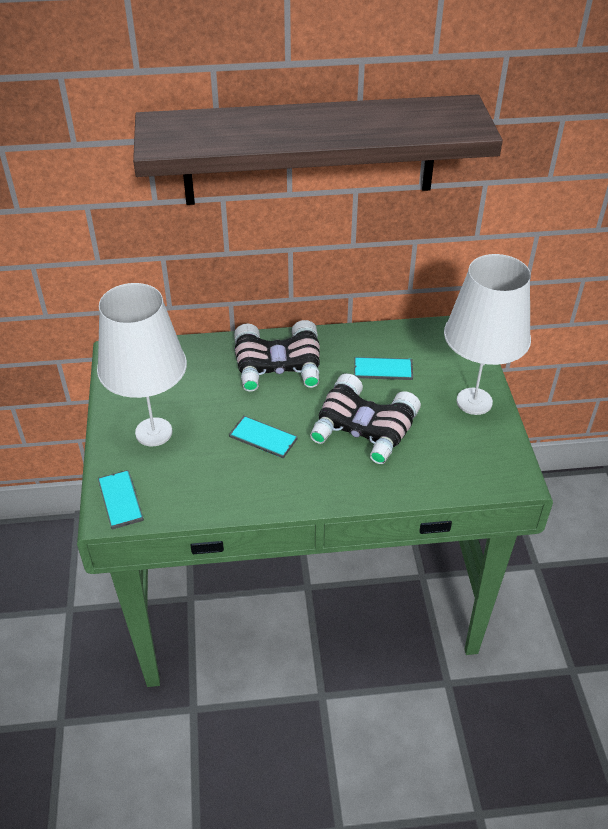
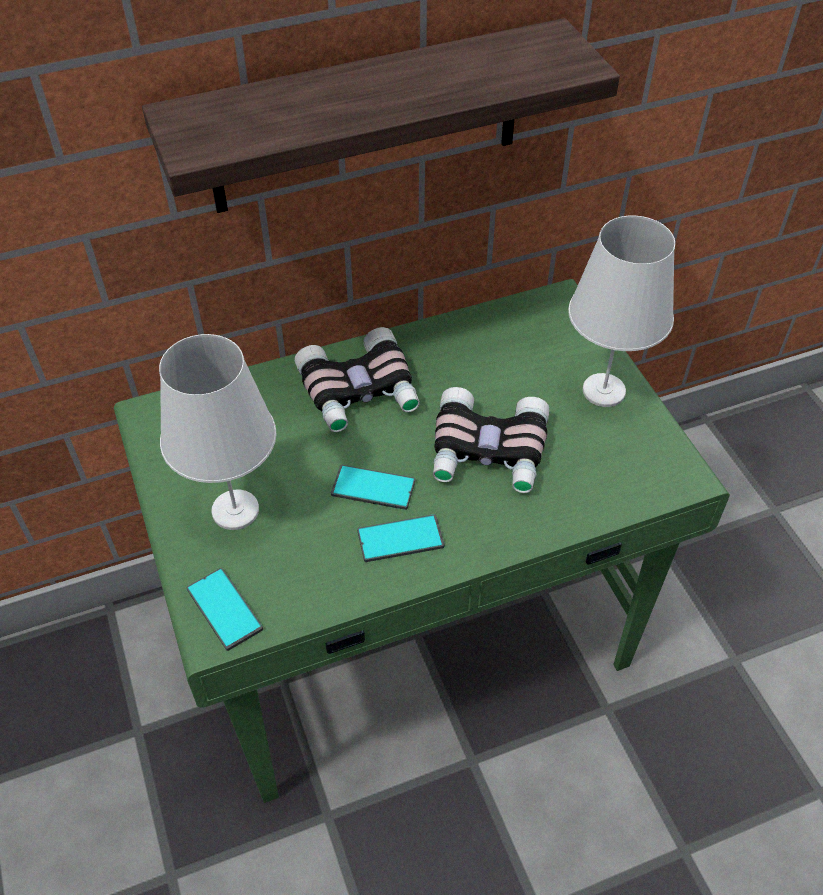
camera: 15 degrees left, 5 degrees up
(383, 369) = (485, 370): phone -> phone (400, 539)

